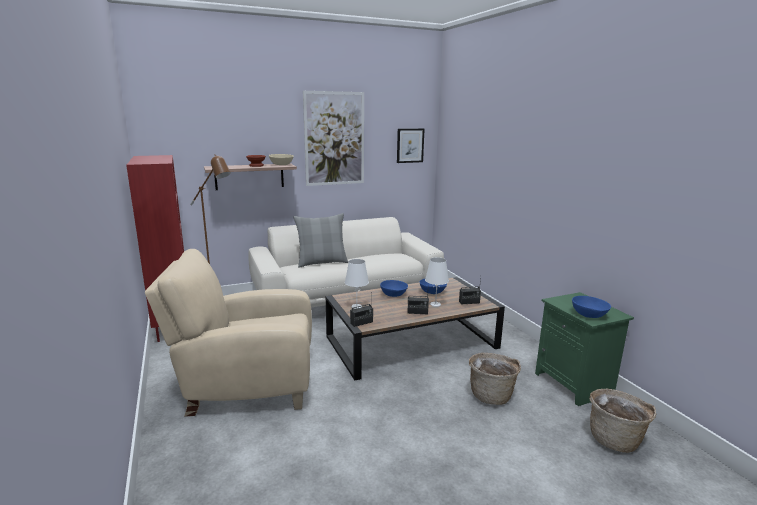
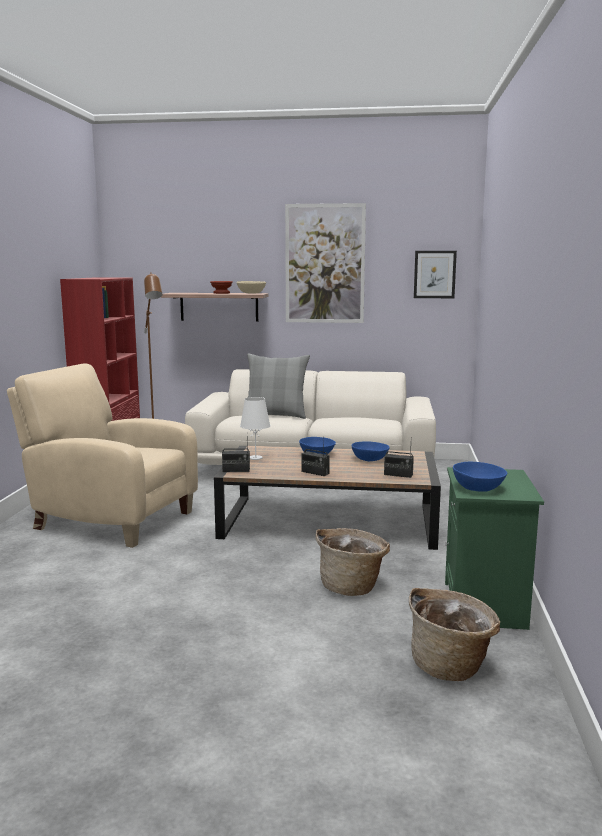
camera: 30 degrees right, 5 degrees down
(435, 304) = (350, 470): white table lamp -> none

